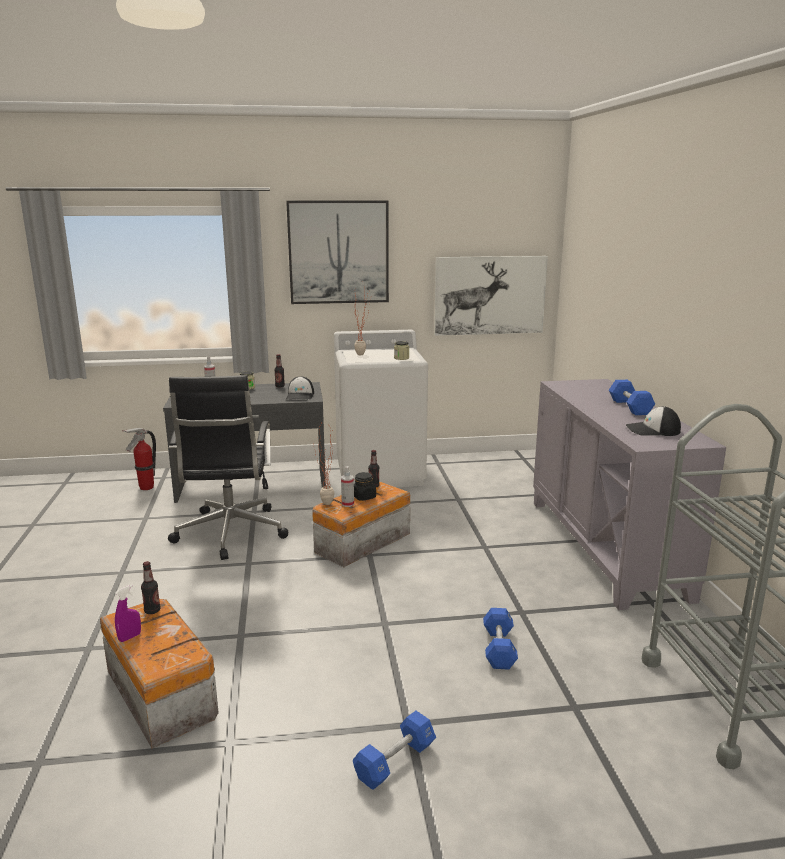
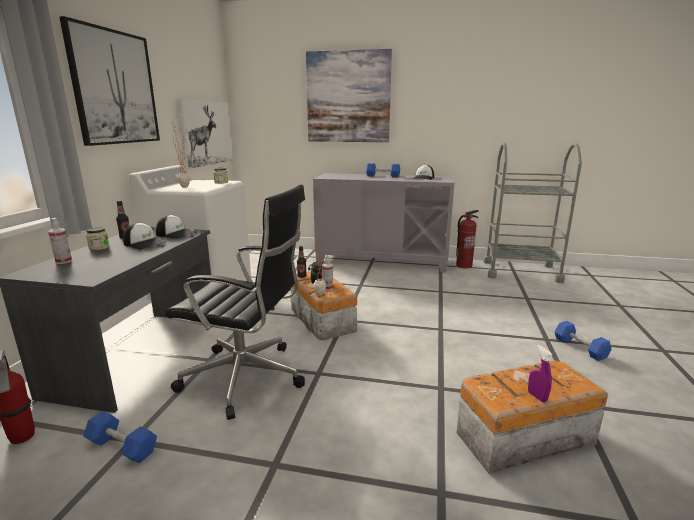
camera: 70 degrees left, 0 degrees up
(152, 611) = (489, 384): bottle -> none
(265, 395) = (145, 243): none -> cap
(499, 648) = (475, 303): blue dumbbell -> blue dumbbell (122, 447)
(641, 265) = (348, 97): none -> picture
(680, 627) = (464, 265): none -> fire extinguisher

